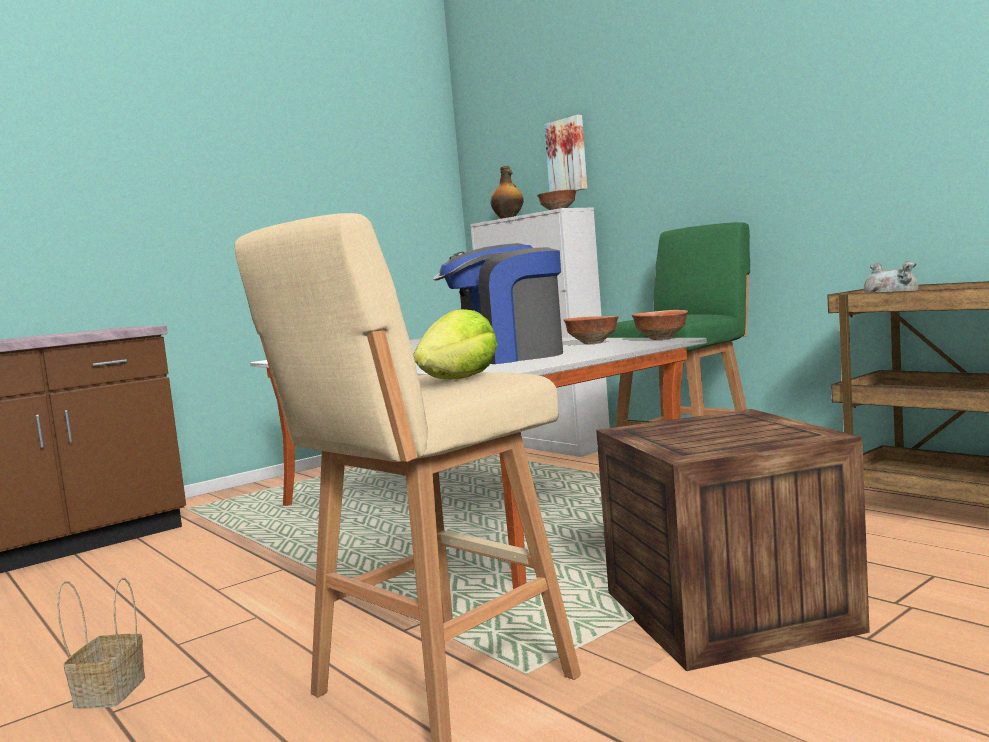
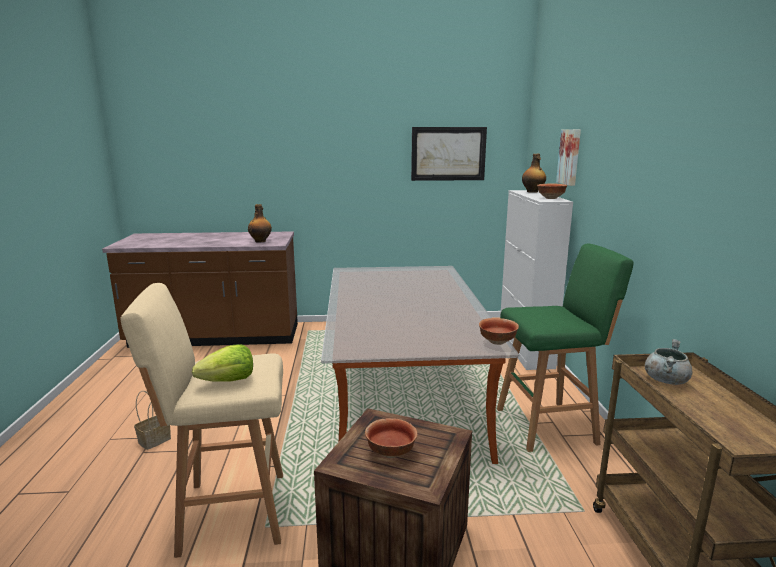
camera: 35 degrees right, 10 degrees up
(99, 331) = (261, 241): none -> bottle
(362, 184) = (448, 153): none -> picture
(505, 357) = (387, 328): coffee machine -> none
(592, 343) = (462, 327): bowl -> bowl (391, 452)

